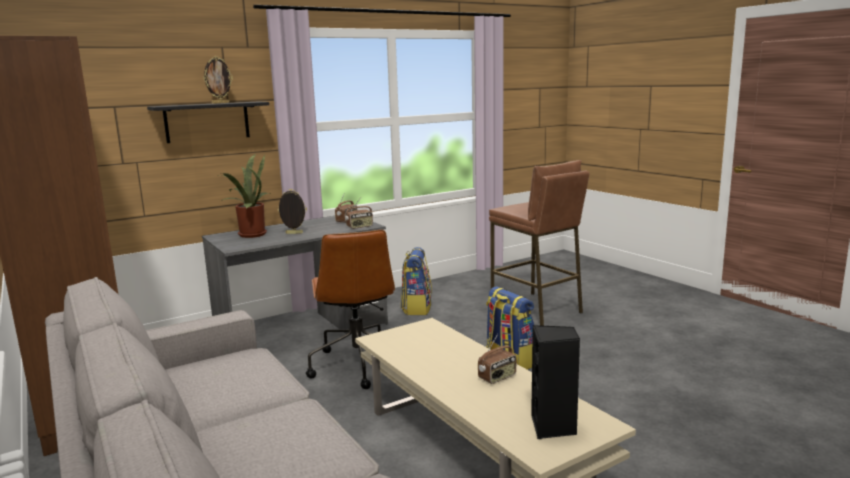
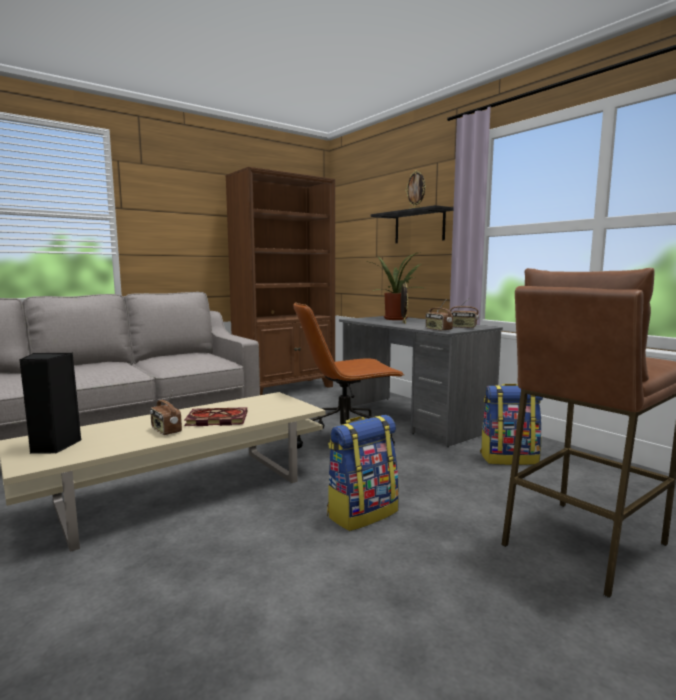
camera: 85 degrees right, 5 degrees down
(461, 359) = (215, 420): none -> book

